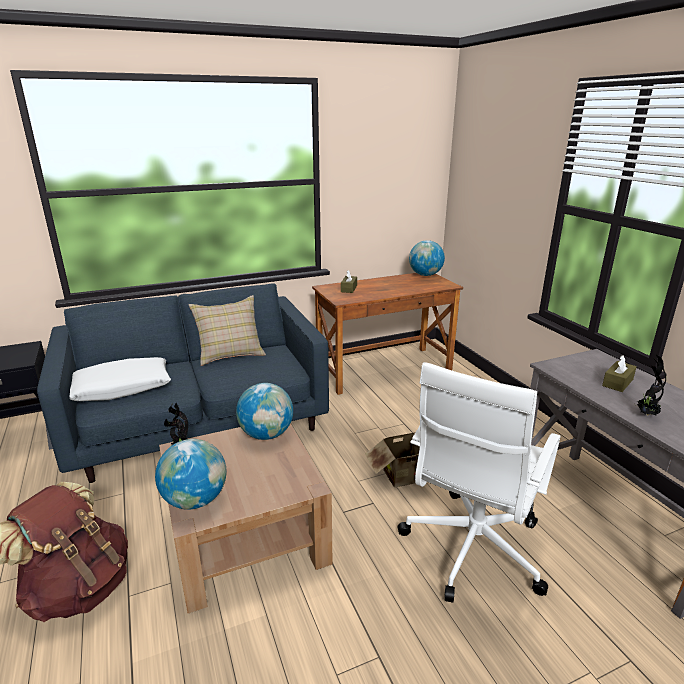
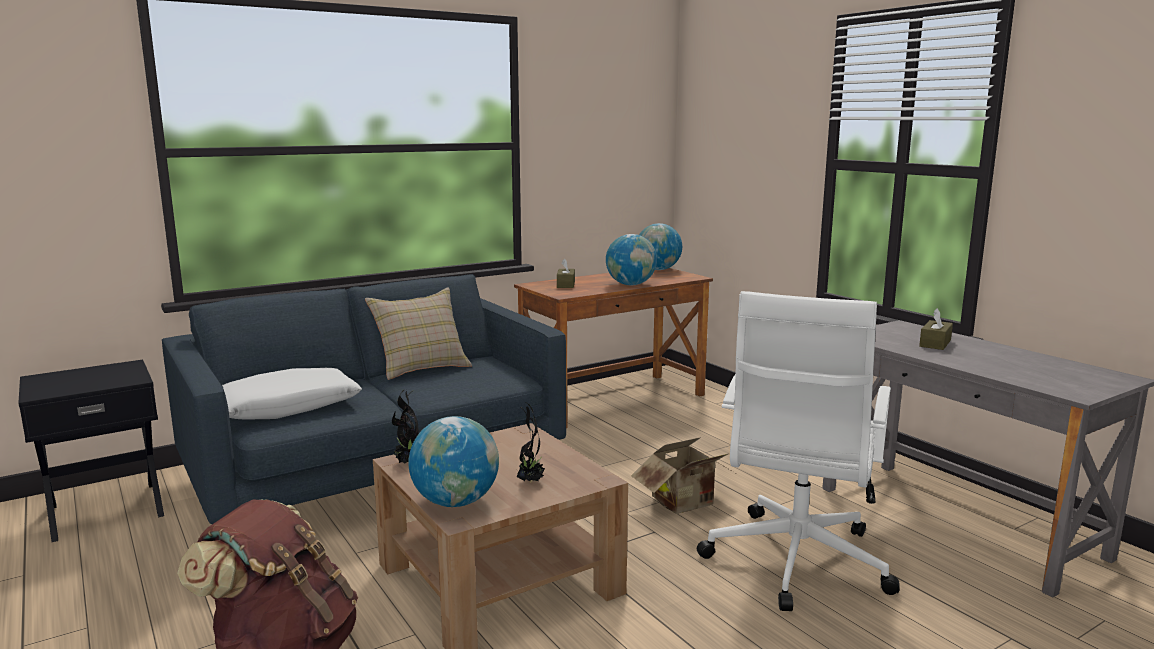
camera: 10 degrees left, 10 degrees down
(266, 434) = (514, 440): globe -> globe (631, 284)
(645, 414) = (975, 363): potted plant -> potted plant (530, 481)

